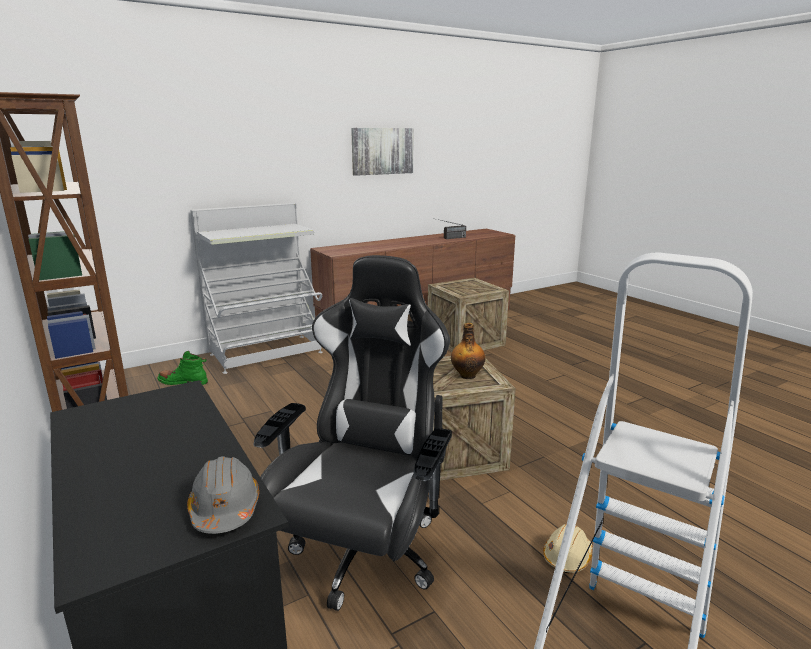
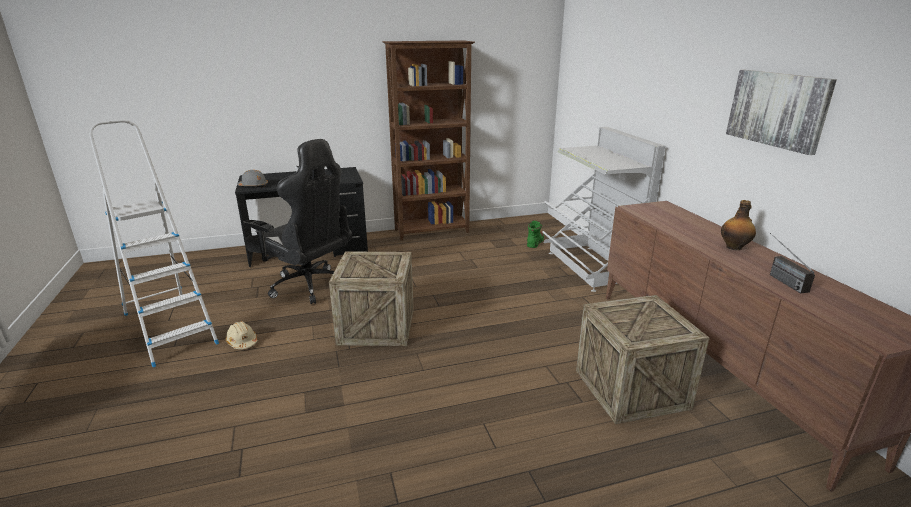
camera: 105 degrees right, 5 degrees up
(467, 375) = (364, 269): bottle -> bottle (734, 247)

